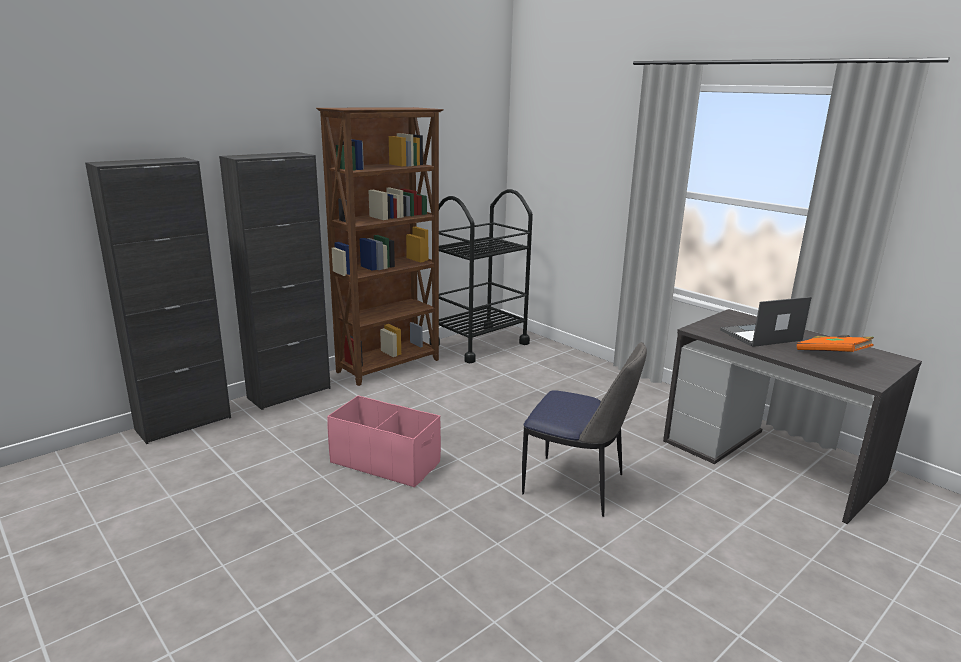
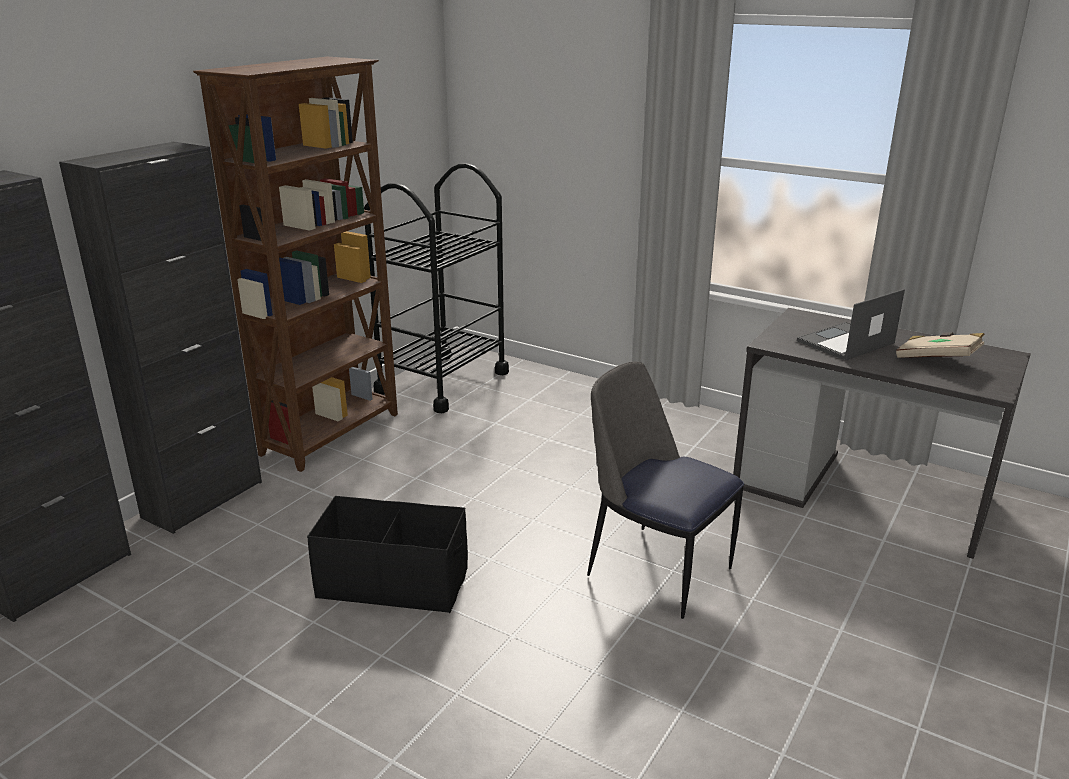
camera: 15 degrees left, 5 degrees up
(385, 462) = (393, 582): pink storage box -> black storage box
(576, 486) = (656, 569): chair -> chair turned 150 degrees counterclockwise
(832, 355) = (937, 360): orange book -> beige book

